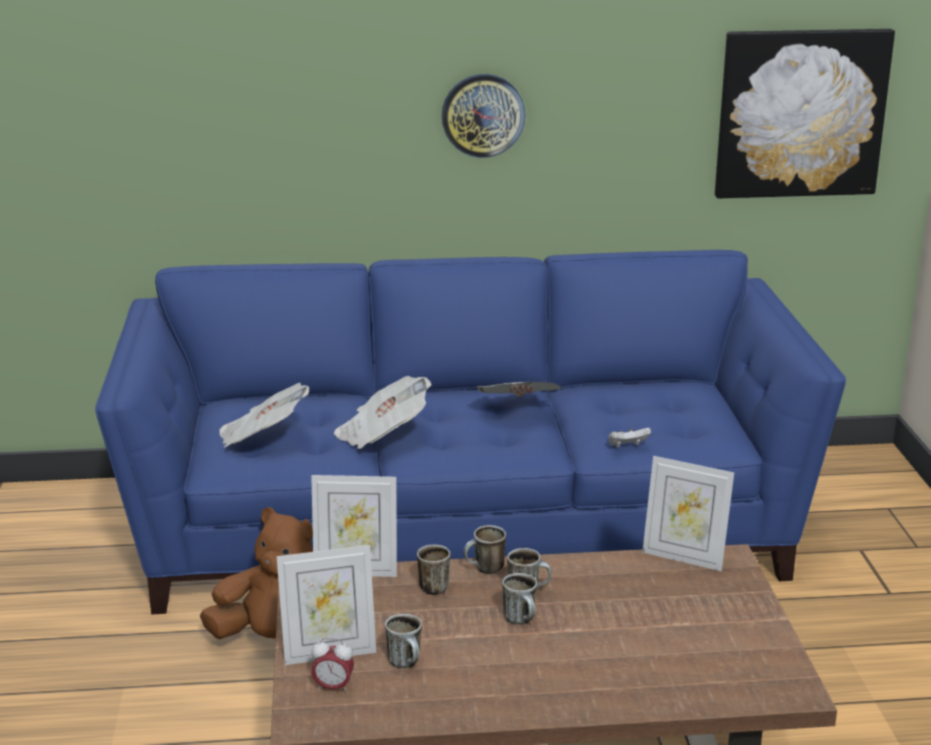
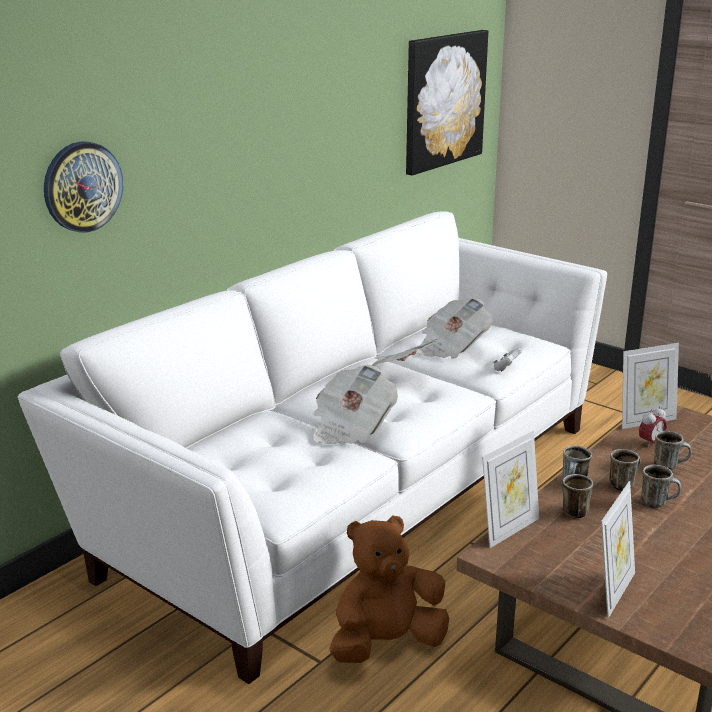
camera: 45 degrees left, 0 degrees up
(262, 437) = (271, 469): newspaper -> newspaper (451, 347)
(333, 688) = (664, 611): alarm clock -> alarm clock (650, 443)
(407, 664) = (665, 568): mug -> mug (669, 466)
(466, 526) = (355, 491): blue sofa -> white sofa
(483, 115) = (274, 134): wall clock -> wall clock (82, 186)

